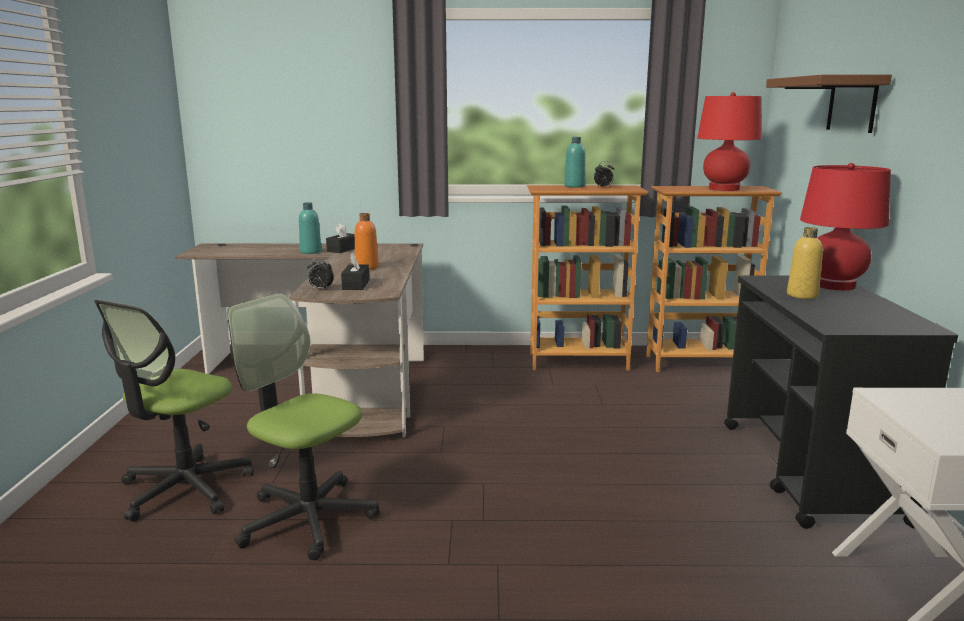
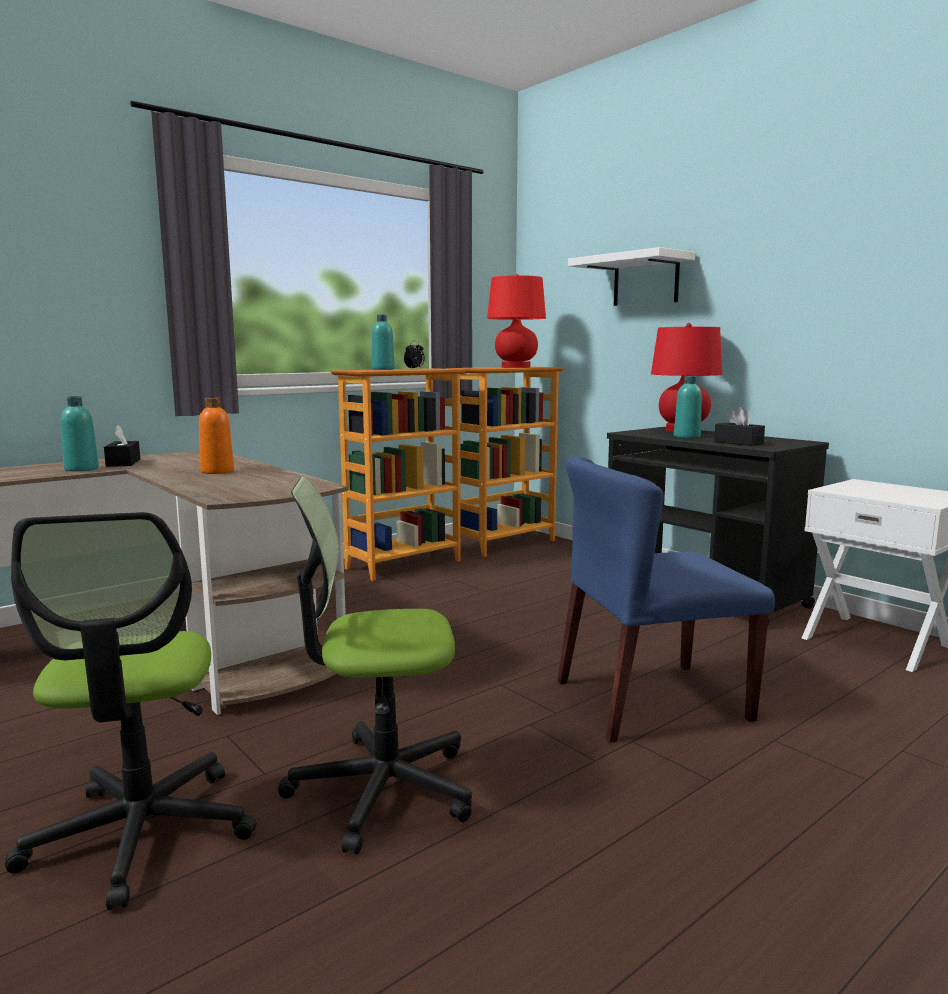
camera: 40 degrees left, 5 degrees down
(321, 289) = (229, 493): alarm clock -> none
(356, 285) = (260, 485): black tissue box -> black tissue box (738, 443)
(567, 542) = (650, 700): none -> blue chair
(802, 295) = (687, 437): yellow bottle -> turquoise bottle
(852, 104) = (646, 280): brown shelf -> white shelf

